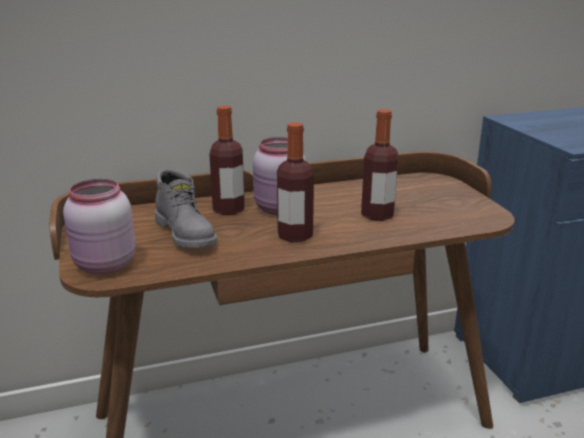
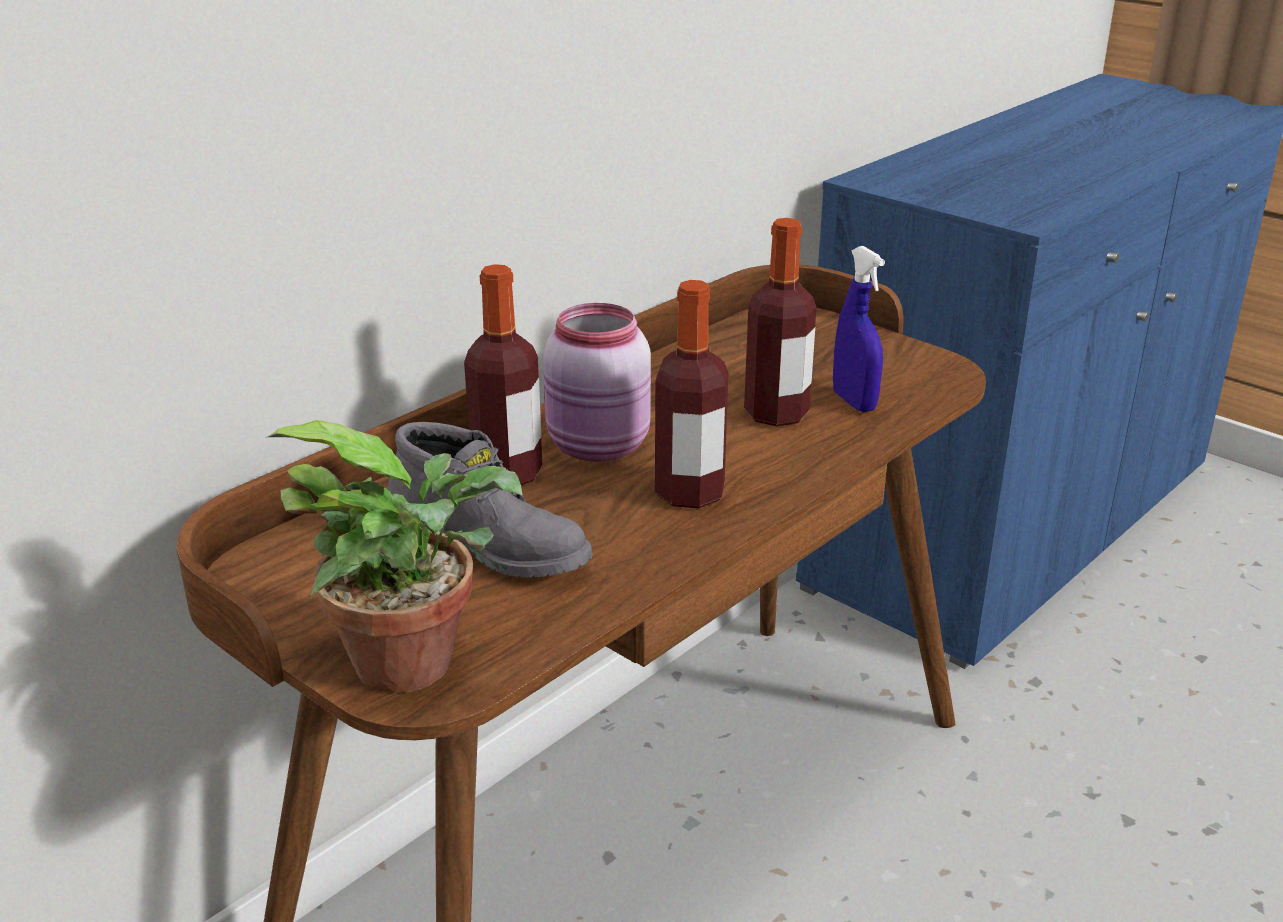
camera: 30 degrees left, 5 degrees up
(104, 265) = (418, 663): pink jar -> potted plant
(423, 219) = (854, 402): none -> blue spray bottle

